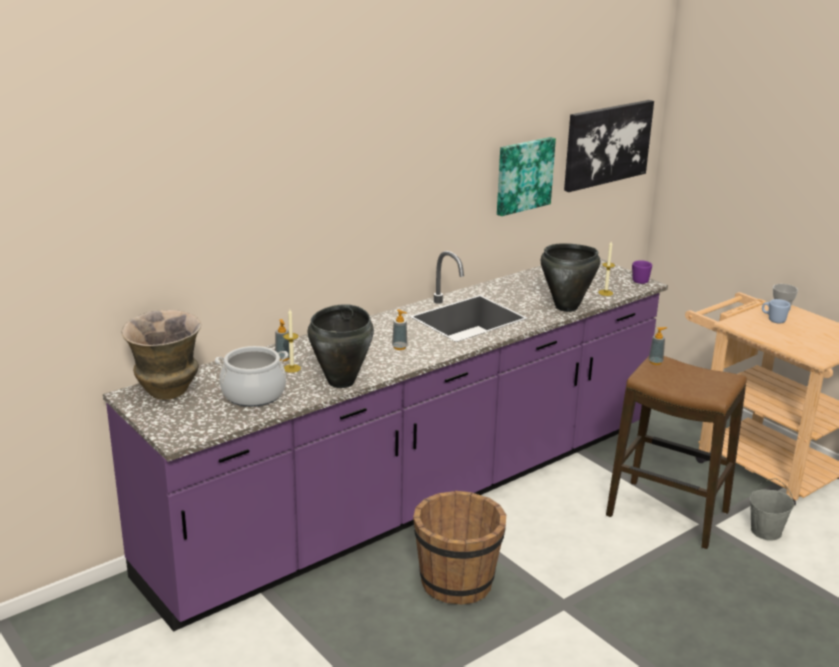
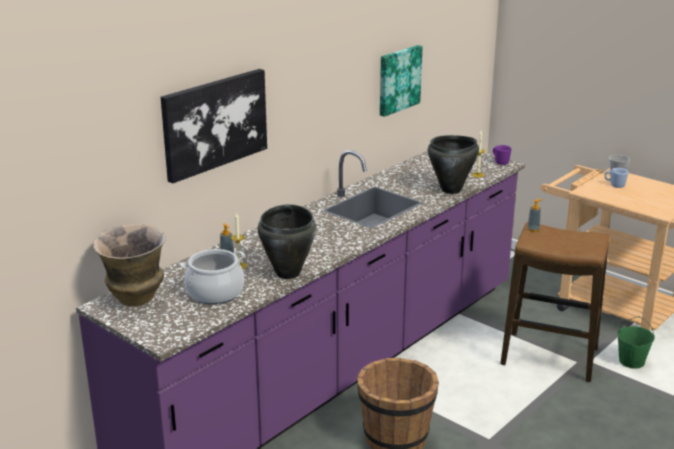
camera: 10 degrees left, 0 degrees up
(399, 347) = (325, 238): soap dispenser -> none
(607, 144) = (458, 48): picture -> picture (214, 123)
(766, 531) = (631, 361): grey bucket -> green bucket

